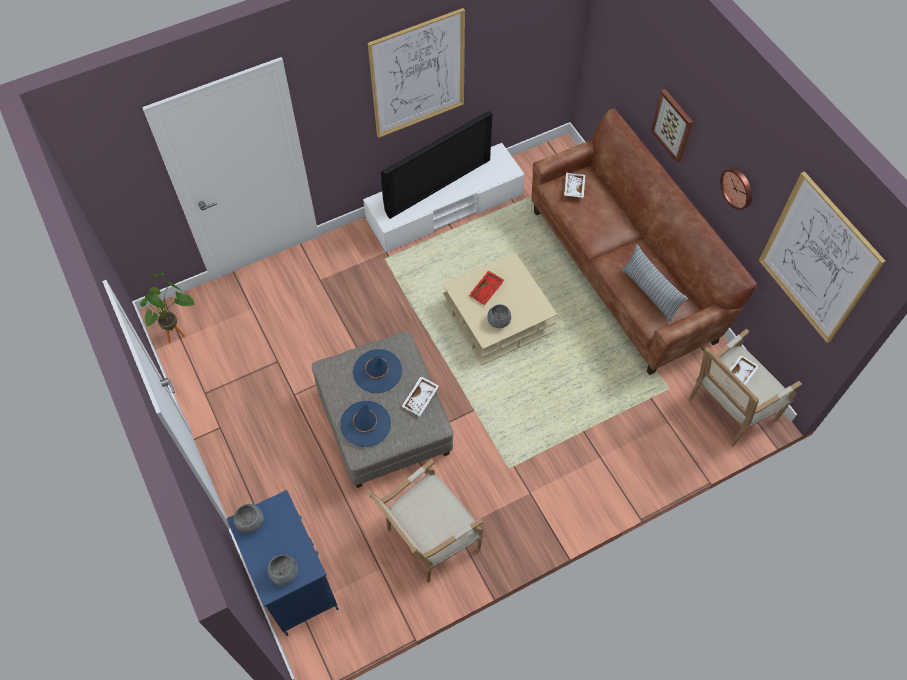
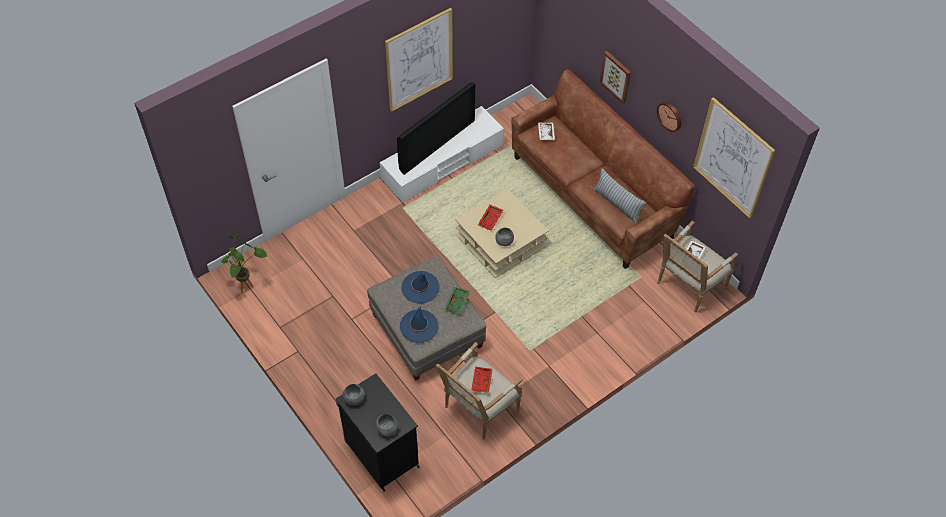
camera: 10 degrees left, 5 degrees down
(293, 581) = (380, 453): blue cabinet -> black cabinet
(421, 399) = (457, 303): white tray -> green tray
(431, 511) = (481, 381): none -> red tray

